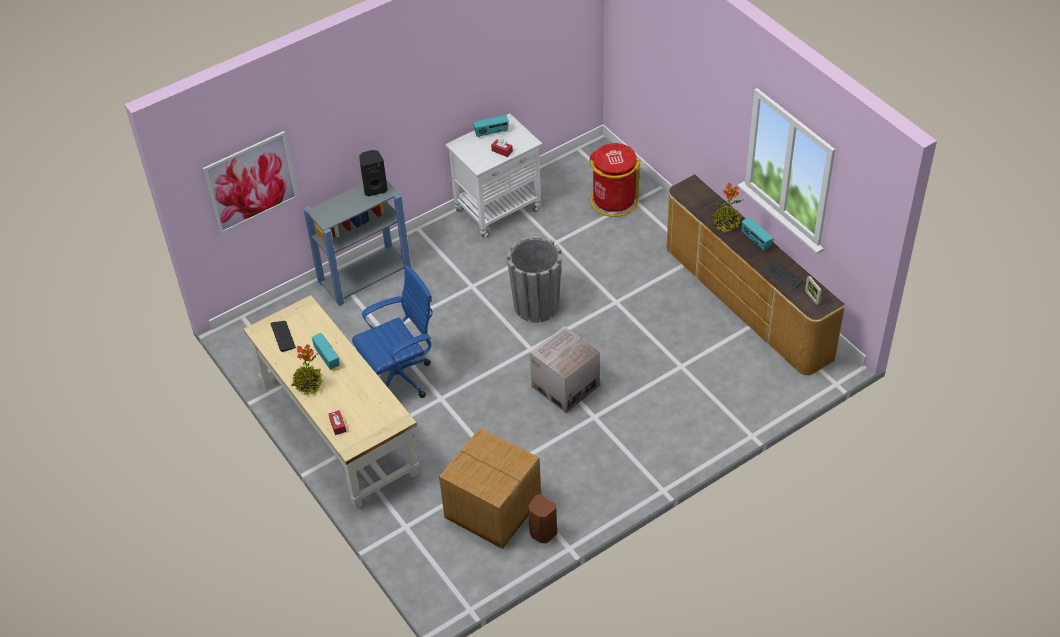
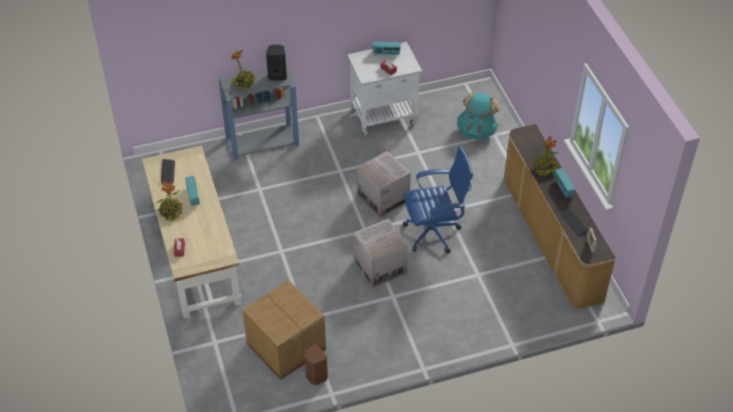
camera: 15 degrees right, 0 degrees up
(251, 182) = (177, 48): picture -> none
(338, 207) = (244, 83): none -> potted plant
(400, 377) = (257, 227): blue office chair -> blue office chair (435, 233)
(536, 306) = (383, 198): grey planter -> cardboard box
(613, 200) = (477, 131): red trash can -> turquoise backpack

